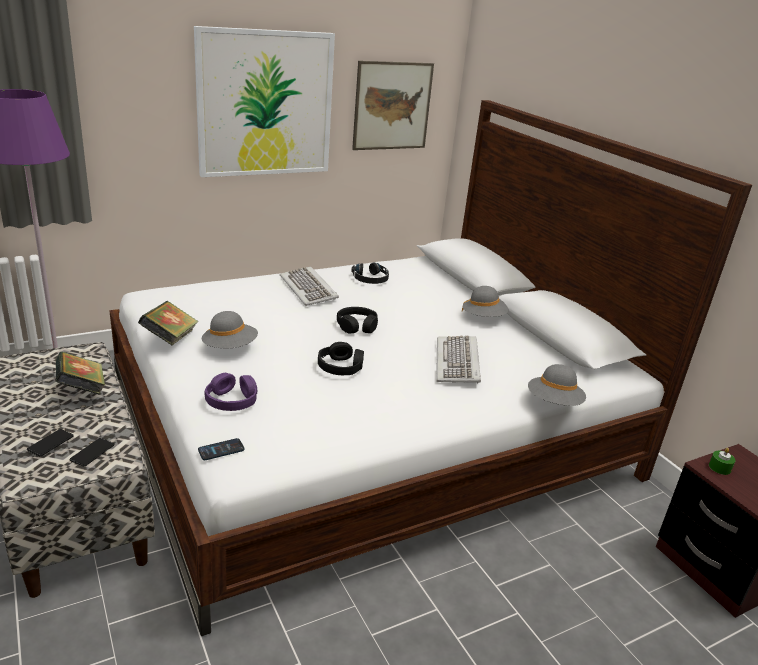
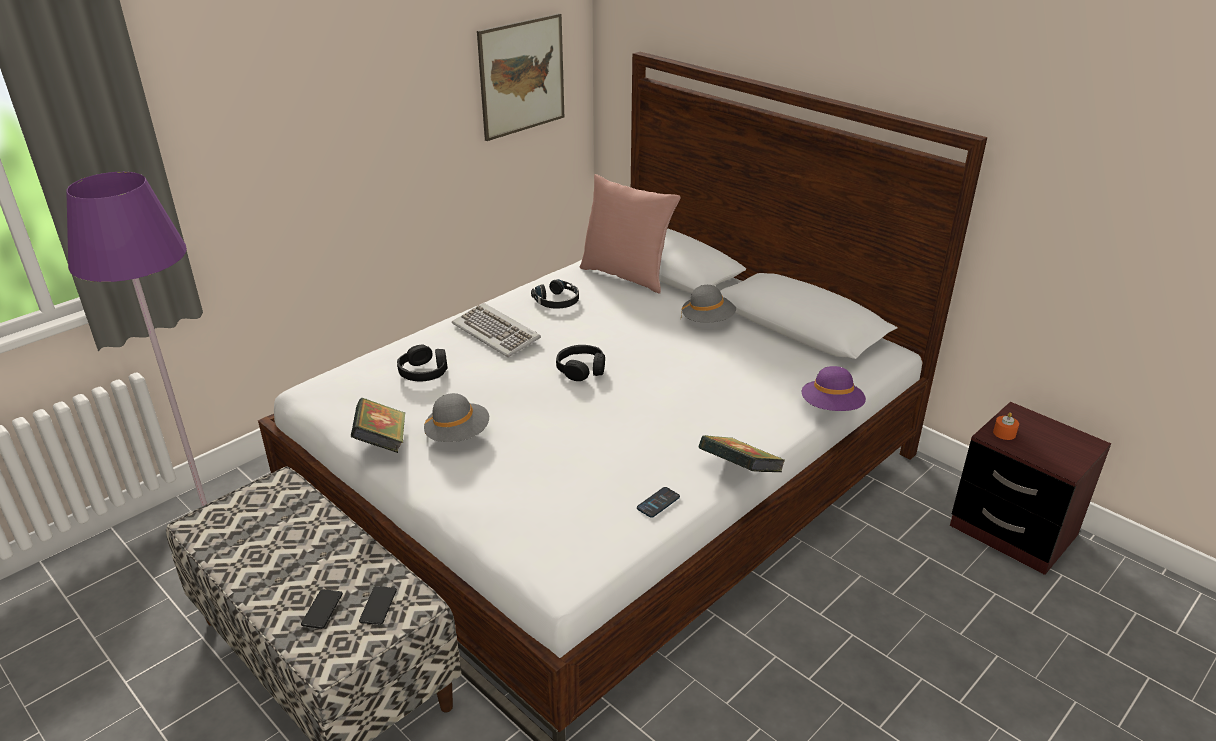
camera: 15 degrees left, 5 degrees up
(82, 390) = (309, 534): book -> book (739, 472)
(221, 450) = (532, 562): phone -> phone (658, 503)
(232, 400) = (505, 501): purple headphones -> none
(265, 104) = (379, 111): picture -> none
(340, 367) = (594, 426): black headphones -> black headphones (424, 372)
(436, 274) = (626, 275): none -> pink pillow
(458, 362) = (713, 386): keyboard -> none
(553, 403) = (831, 408): grey hat -> purple hat
(719, 468) = (1004, 433): green candle -> orange candle

